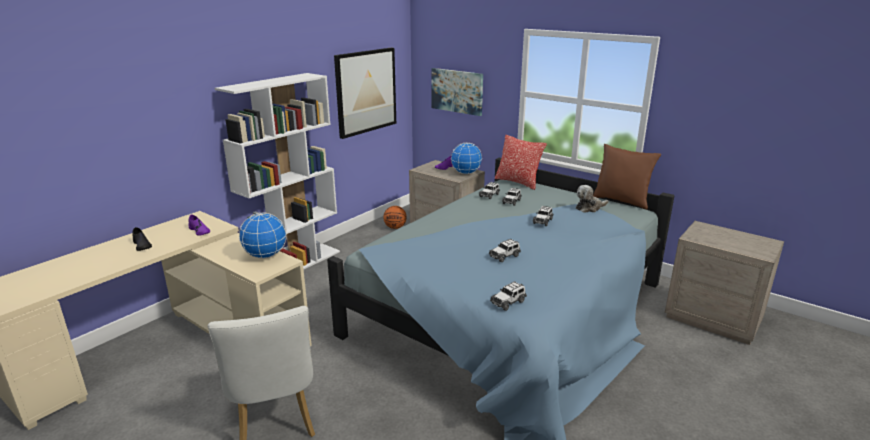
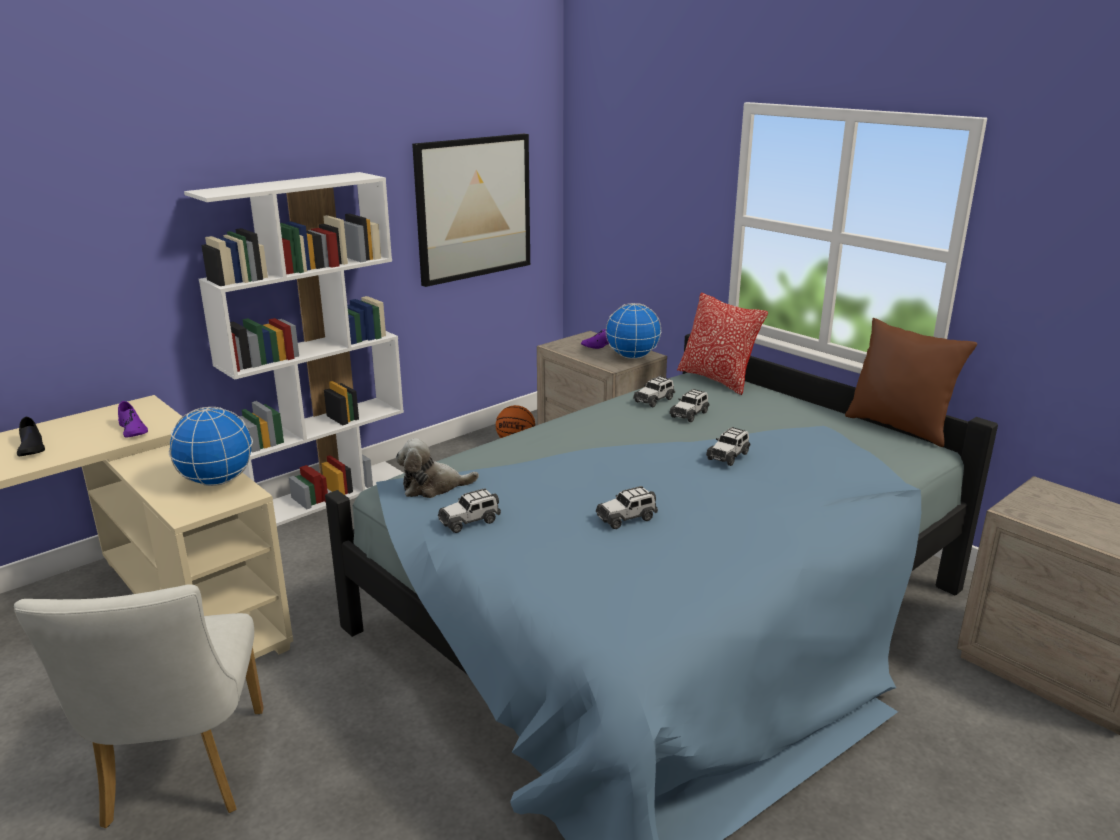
camera: 10 degrees right, 0 degrees up
(457, 91) = (633, 212): picture -> none
(508, 302) = (592, 610): toy car -> toy car (470, 521)
(589, 208) = (828, 437): plush toy -> plush toy (433, 487)

